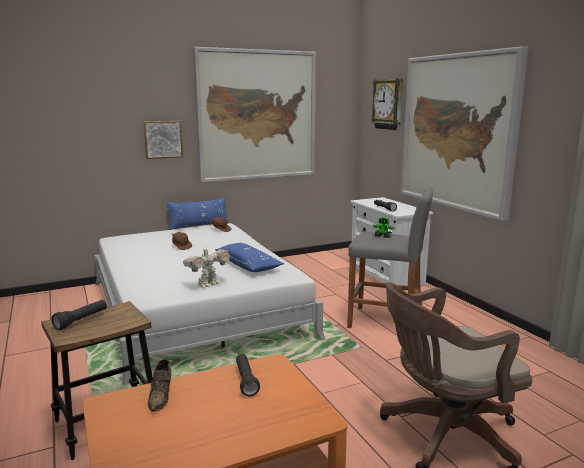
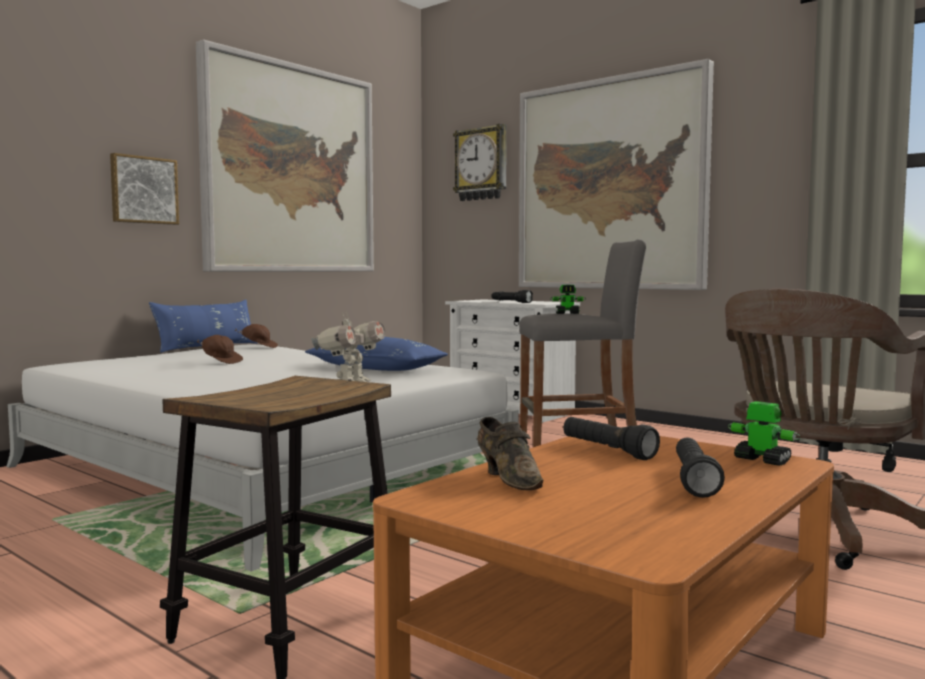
camera: 25 degrees left, 10 degrees down
(81, 320) = (252, 392): black flashlight -> black flashlight (694, 481)
(309, 413) = (761, 460): none -> toy robot

